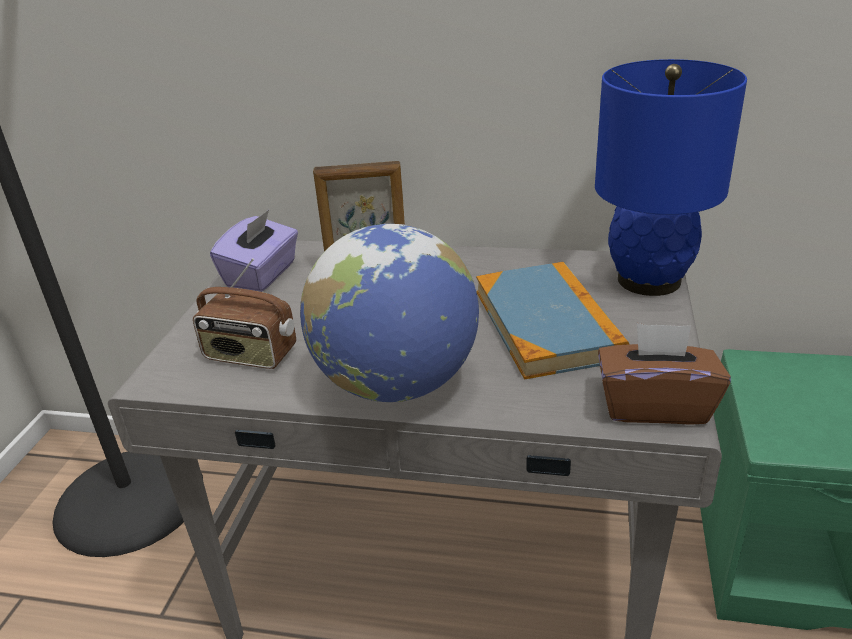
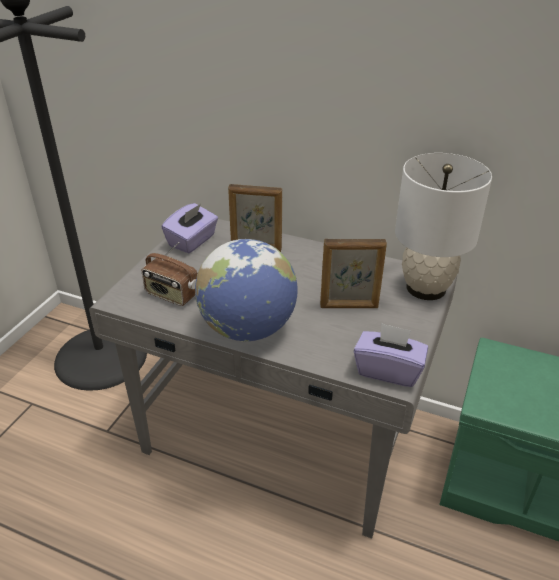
camera: 10 degrees right, 5 degrees up
(546, 324) = (349, 306): book -> picture frame
(649, 280) = (426, 288): blue table lamp -> white table lamp
(654, 405) = (388, 370): brown tissue box -> purple tissue box

